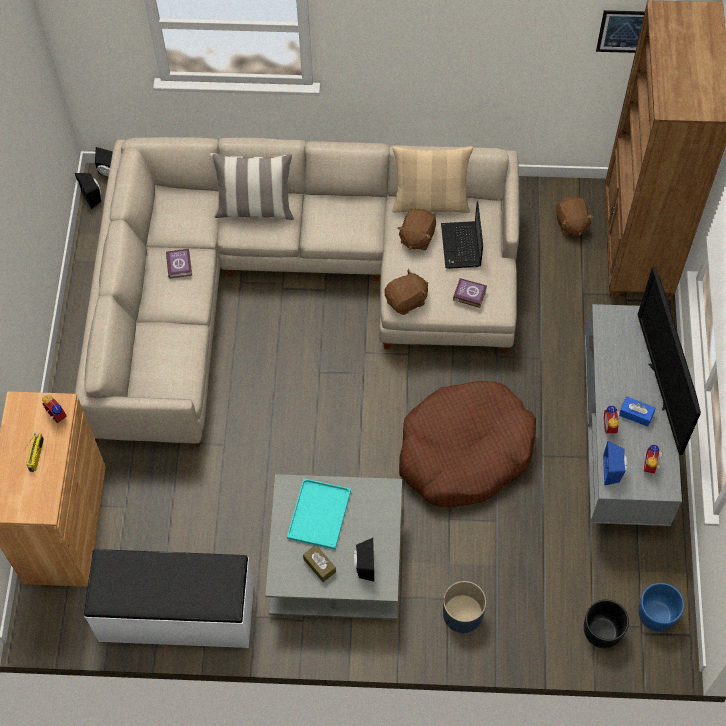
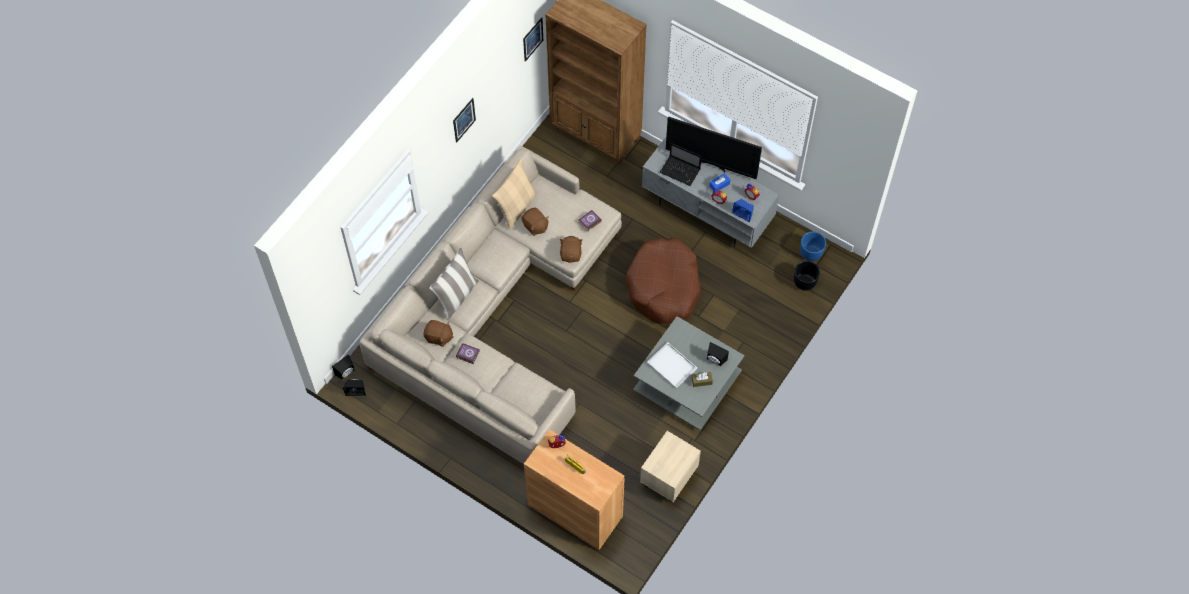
camera: 60 degrees left, 0 degrees up
(176, 614) = (668, 478): white bench -> beige nightstand
(319, 516) = (672, 366): turquoise tray -> white tray
(437, 25) = (464, 120): none -> picture
(461, 247) = (557, 208): laptop -> laptop (681, 171)
(462, 614) = (755, 340): blue planter -> none
(571, 224) = (559, 155): brown plush toy -> brown plush toy (438, 337)

